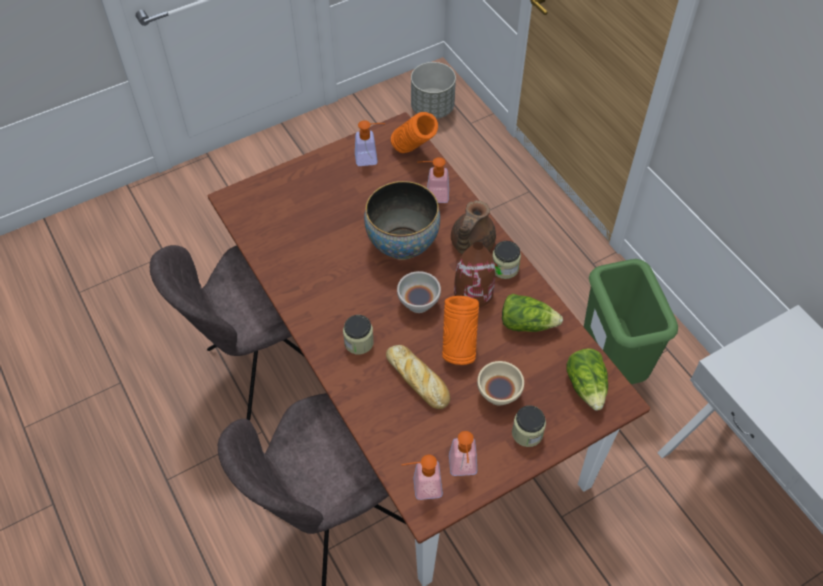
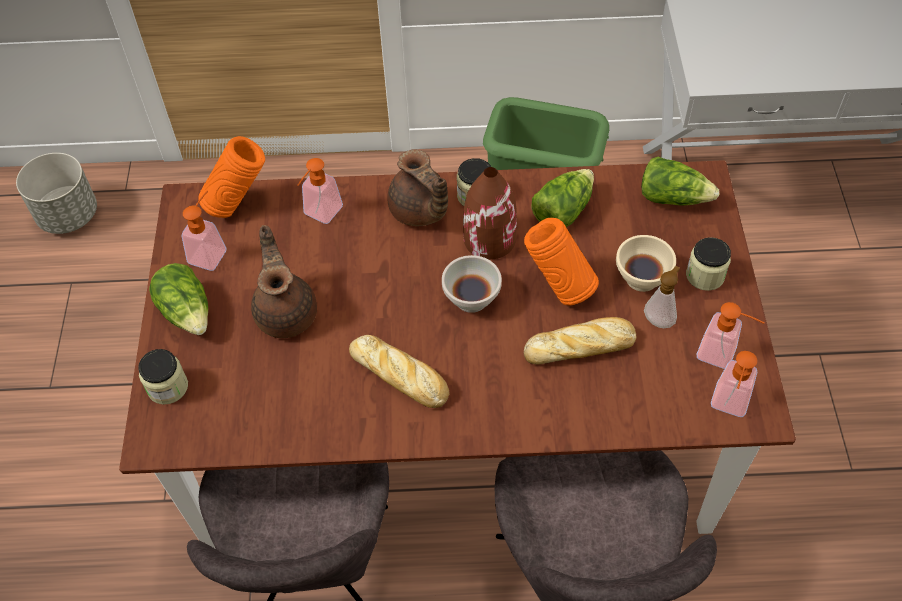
camera: 60 degrees left, 0 degrees up
(322, 170) = (187, 312): none -> lettuce
(338, 292) = (401, 376): none -> bread
(350, 215) = (286, 312): none -> brown teapot
(359, 342) = (491, 386): jar -> jar (168, 387)
(402, 244) = (372, 277): bowl -> none
(469, 418) = (659, 319): none -> soap dispenser

